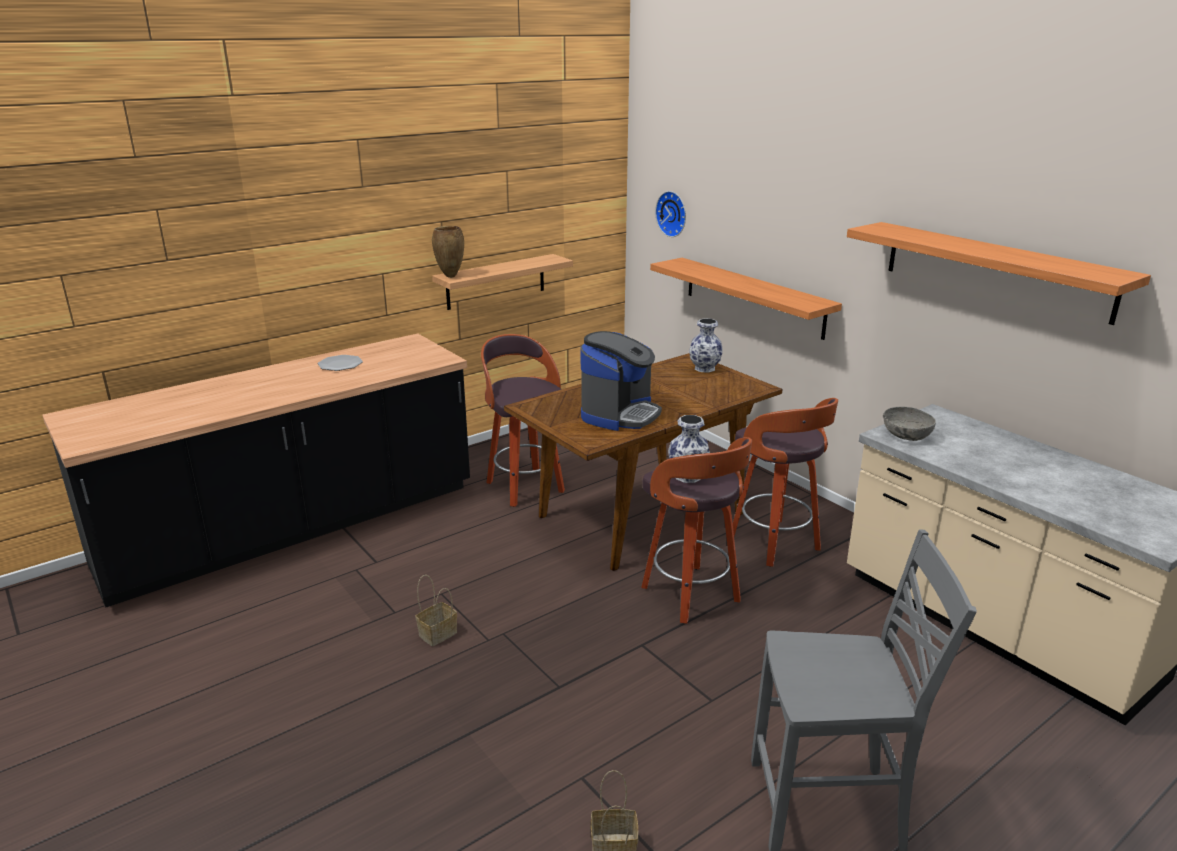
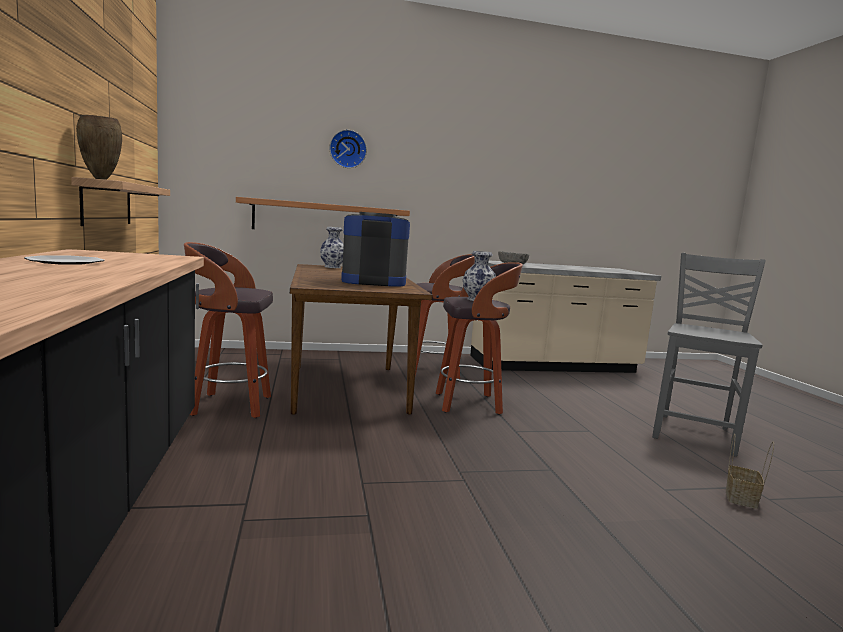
camera: 65 degrees left, 15 degrees down
(438, 633) = (431, 500): basket -> none
(619, 414) = (373, 282): coffee machine -> coffee machine turned 60 degrees counterclockwise
(673, 213) = (227, 161): wall clock -> wall clock (348, 149)
(995, 270) = (502, 175): shelf -> none

